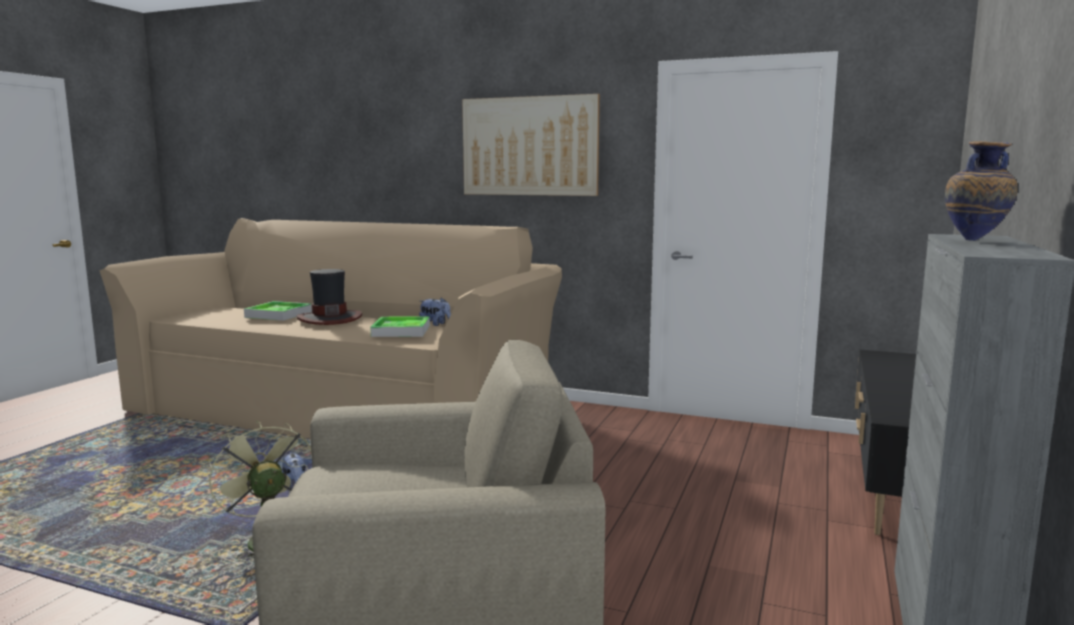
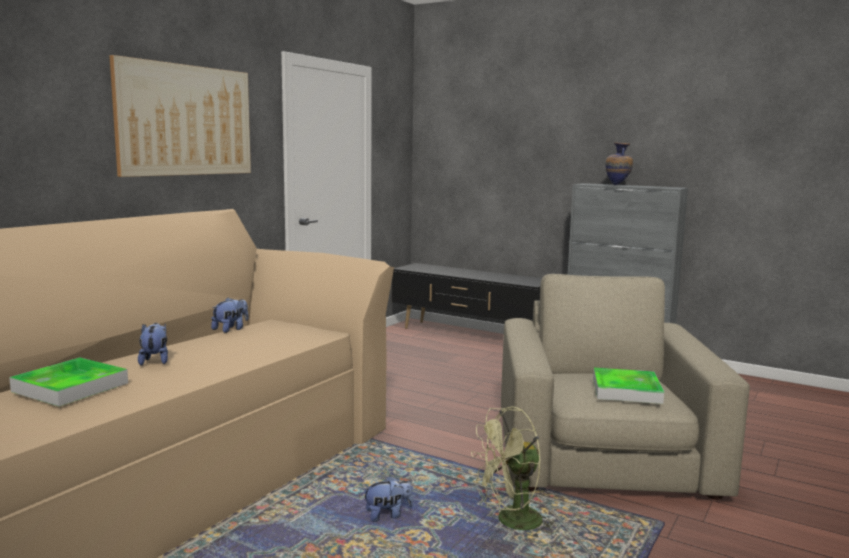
camera: 80 degrees left, 0 degrees up
(329, 318) = (155, 361): hat -> plush toy
(401, 331) = (268, 337): tray -> tray (626, 390)

